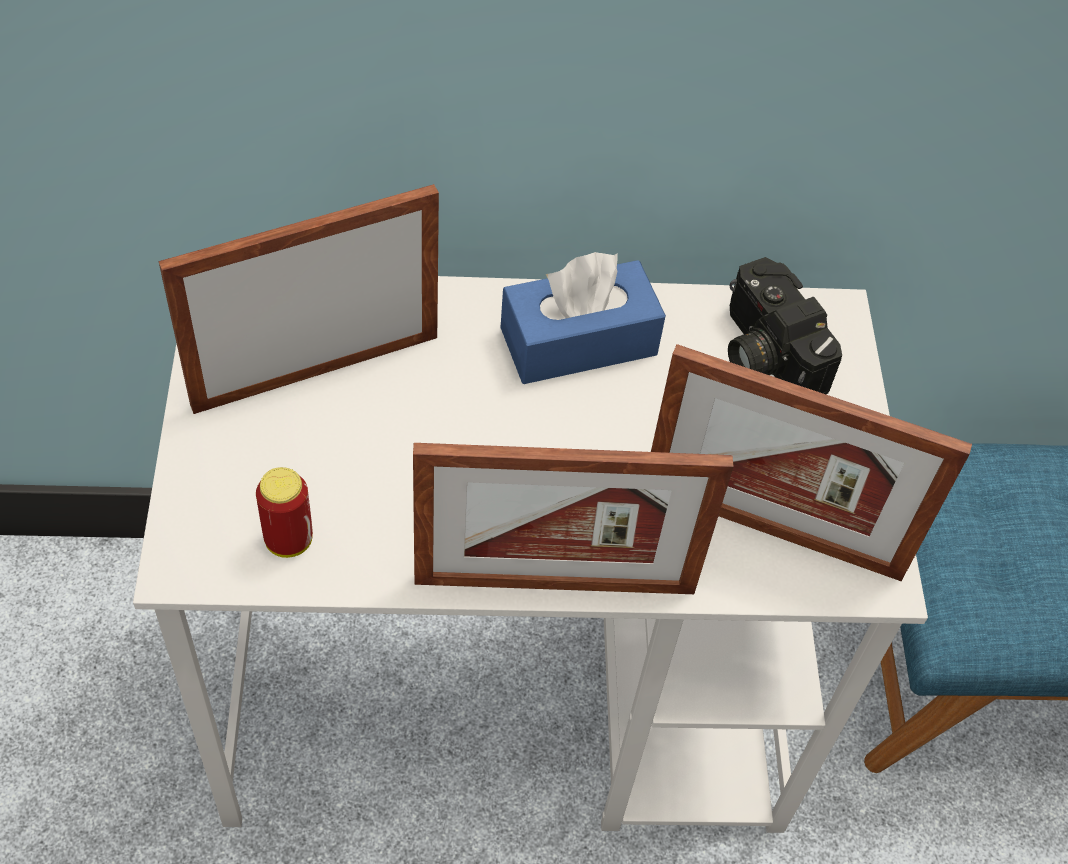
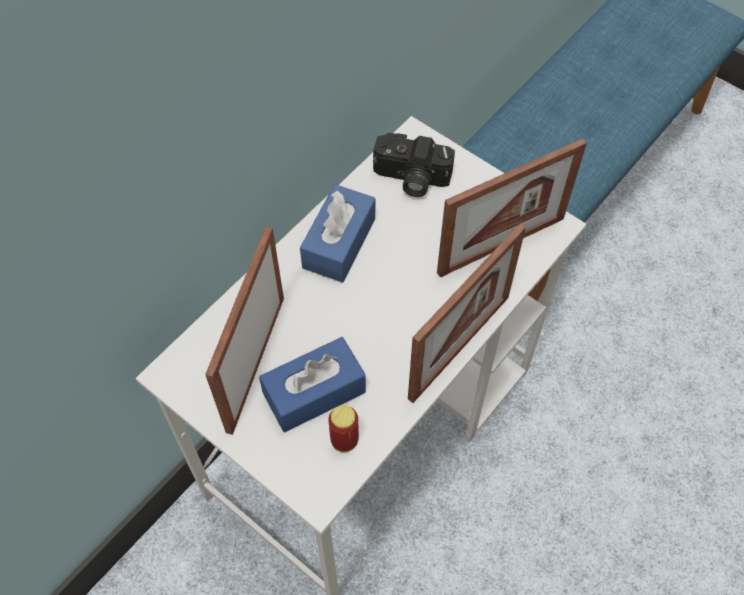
camera: 45 degrees left, 5 degrees up
(329, 461) = (314, 393): none -> blue tissue box

